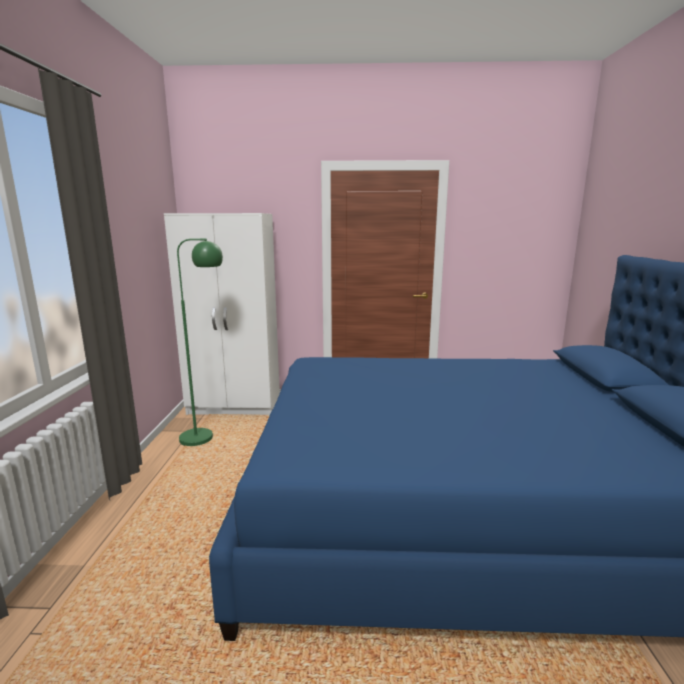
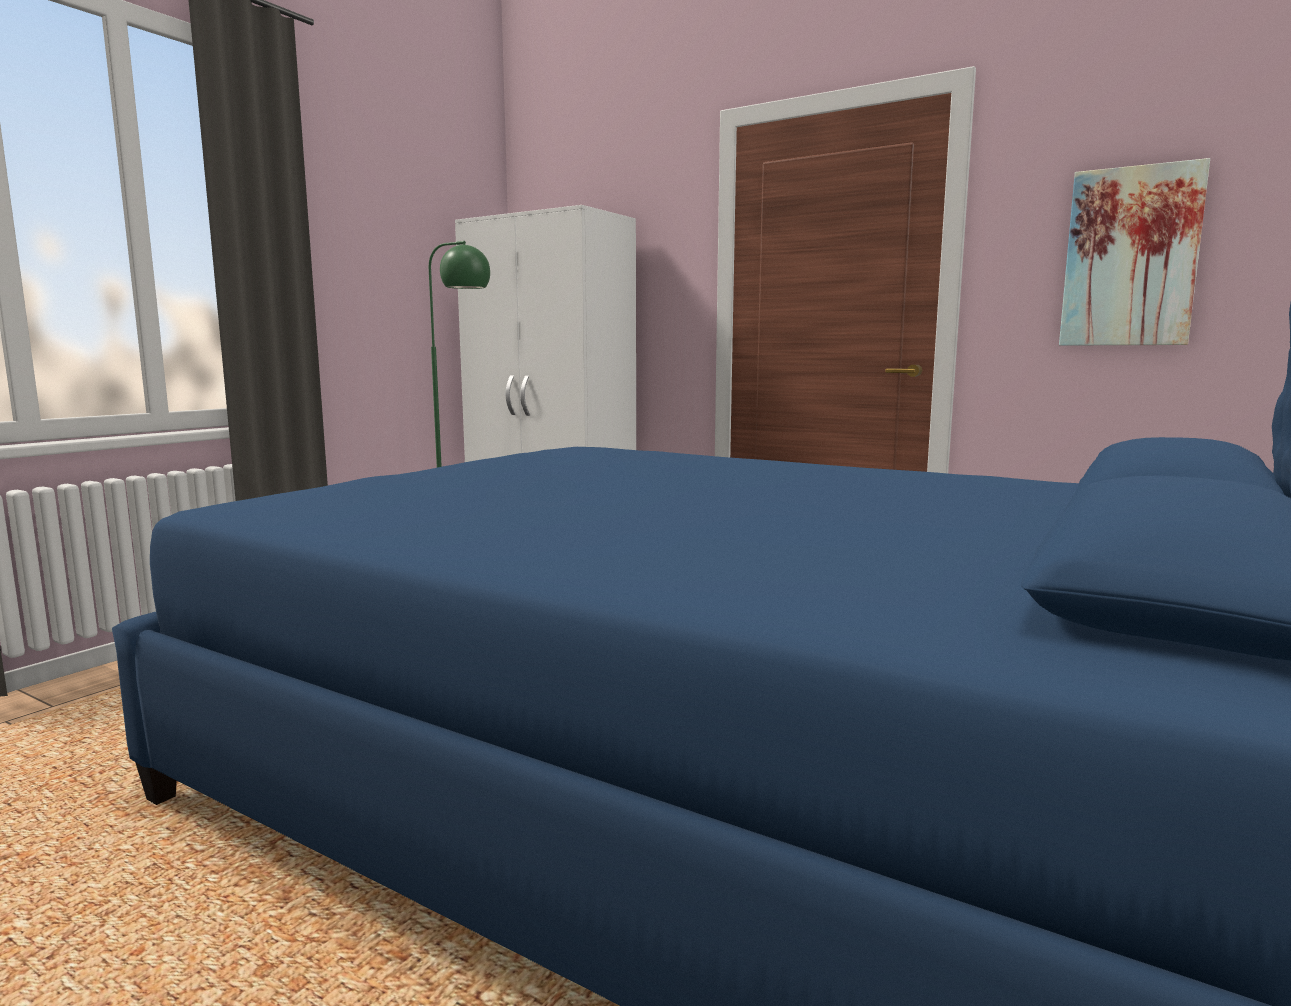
camera: 30 degrees right, 5 degrees down
(510, 249) = (1130, 257): none -> picture

